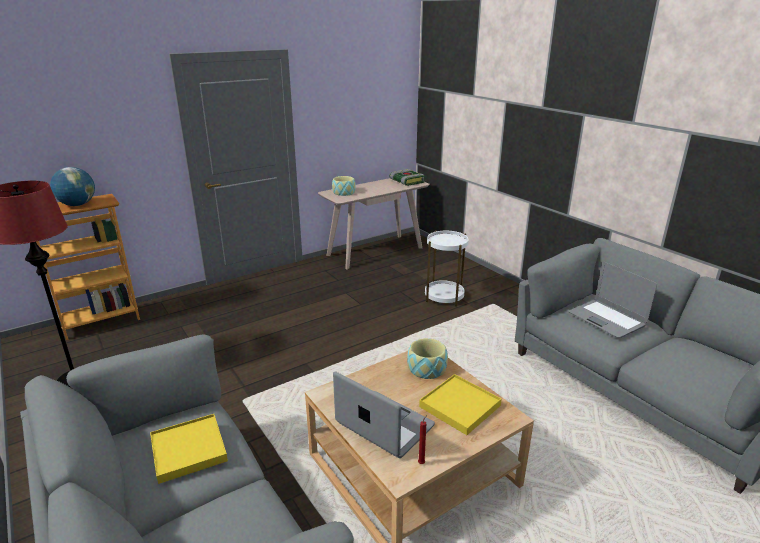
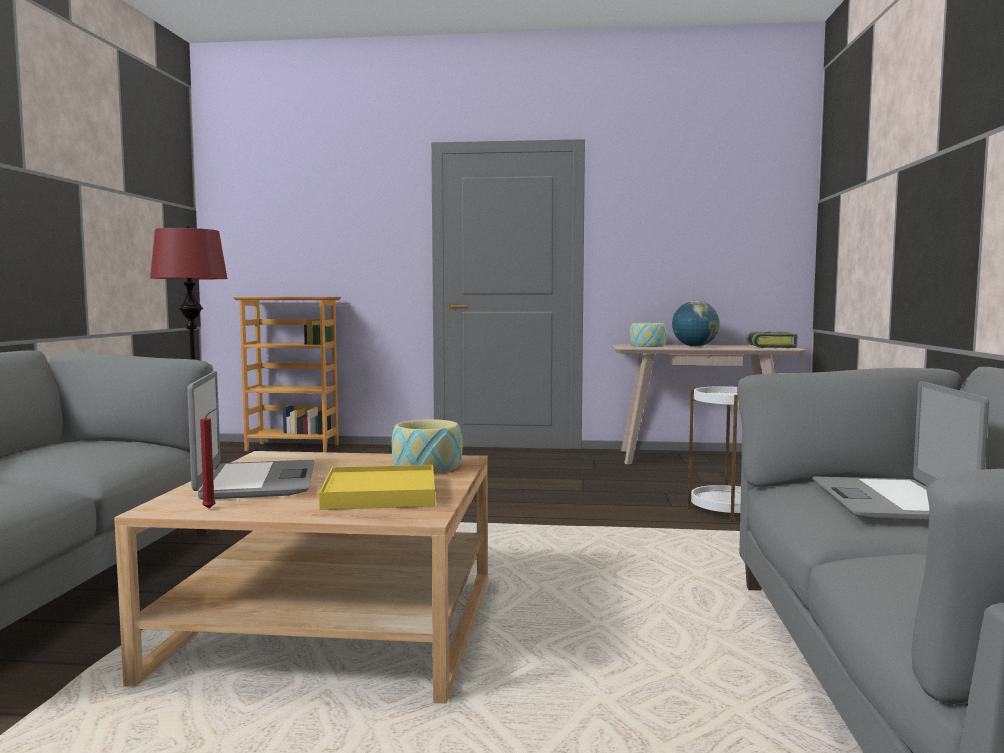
camera: 40 degrees right, 20 degrees down
(77, 205) = (294, 296): globe -> globe (694, 346)
(188, 450) = (76, 454): yellow tray -> none

